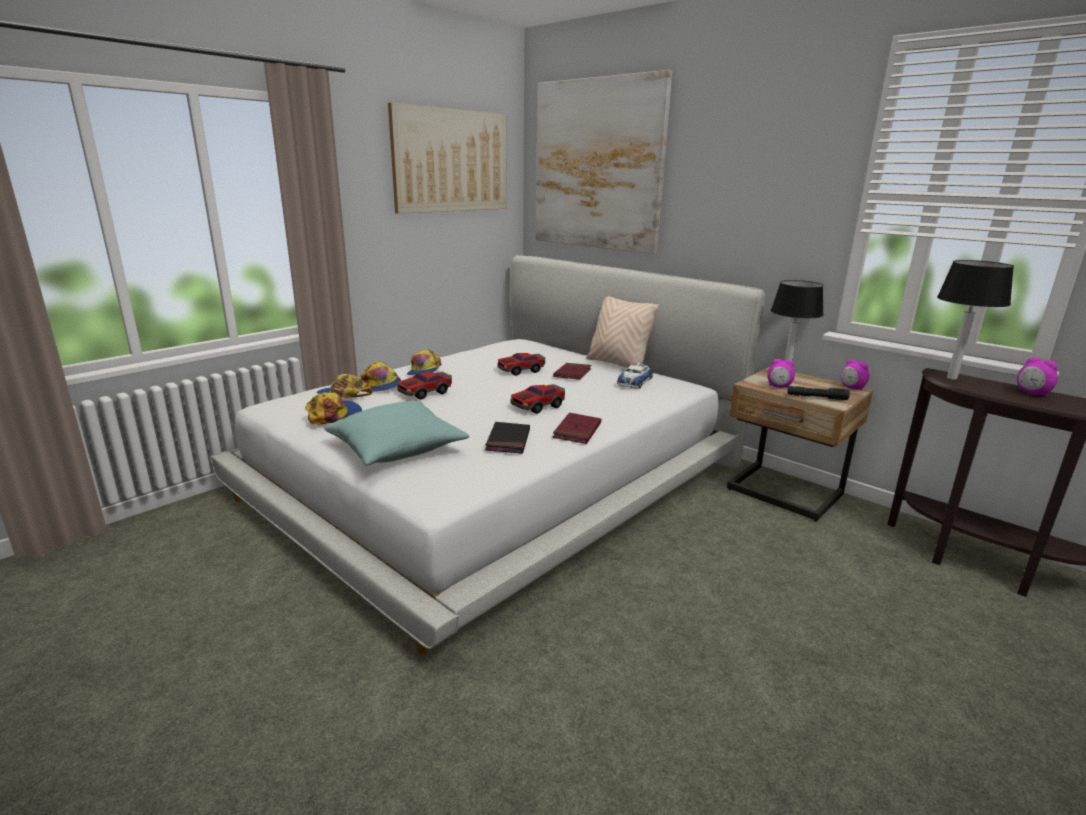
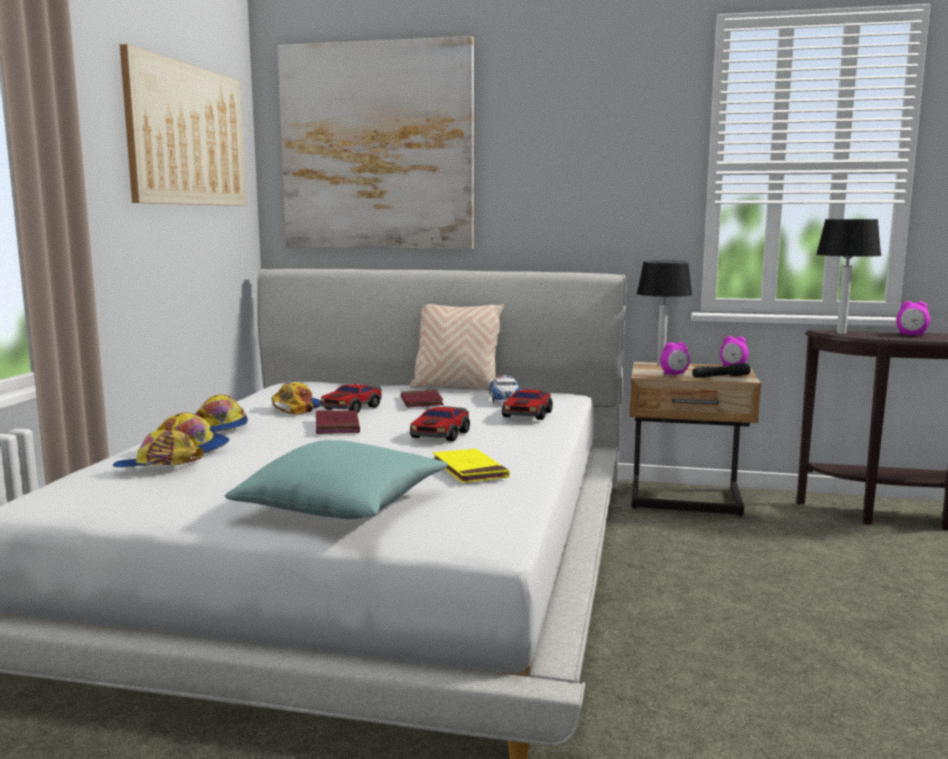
camera: 30 degrees left, 10 degrees down
(334, 415) = (184, 488): cap -> cap (297, 408)
(425, 392) = (273, 444): toy car -> toy car (528, 414)
(508, 440) = (469, 470): black book -> yellow book
(577, 431) = (526, 449): red book -> red book (337, 426)

